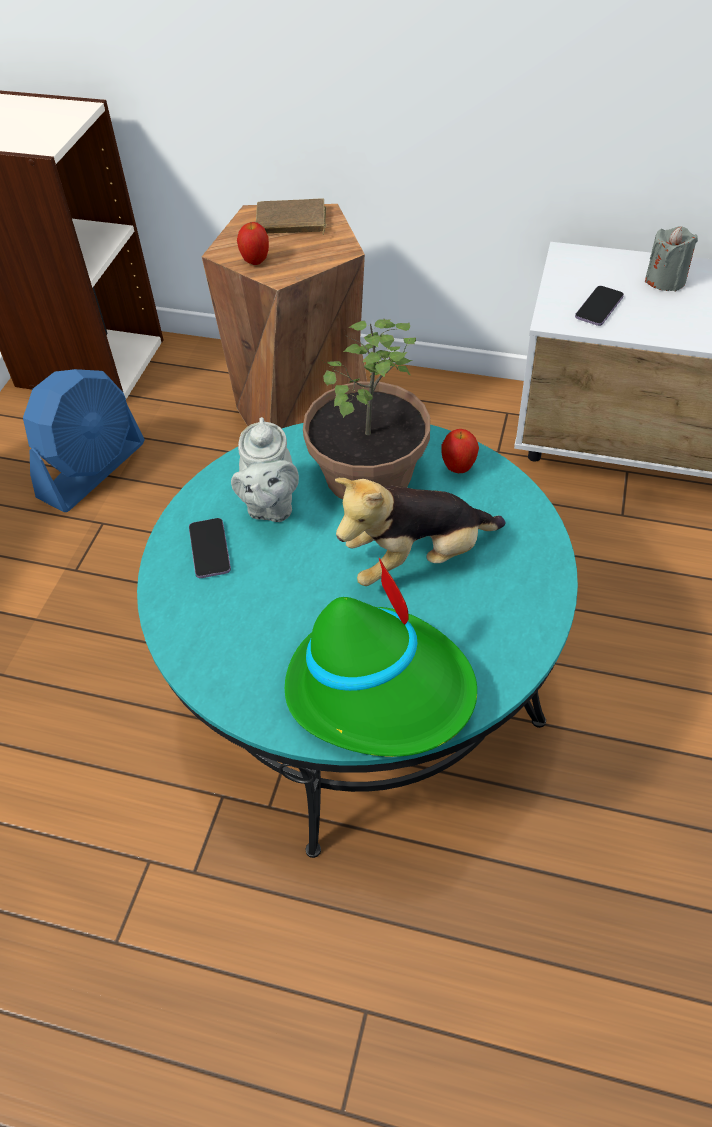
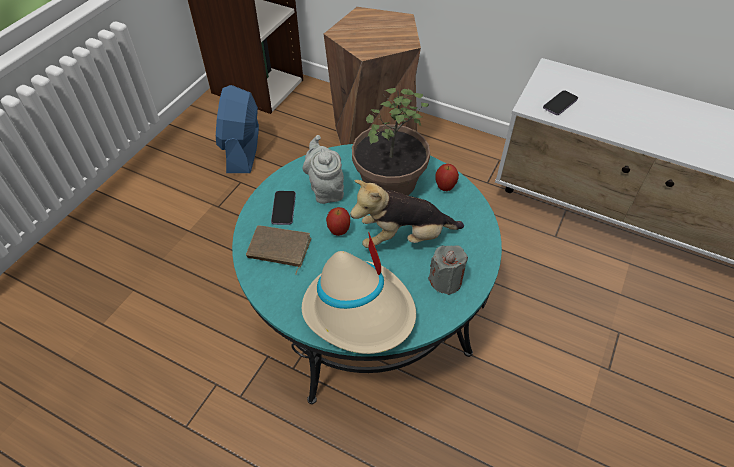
camera: 10 degrees right, 0 degrees up
(93, 470) = (243, 150): blue fan -> blue fan turned 135 degrees clockwise
(255, 261) = (354, 41): apple -> apple (339, 231)
(270, 505) = (325, 189): grey teapot -> grey teapot turned 150 degrees clockwise
(291, 223) = (382, 21): brown book -> brown book (278, 250)
(380, 688) = (360, 311): green hat -> beige hat
(665, 280) = (608, 94): grey candle -> grey candle (446, 280)

